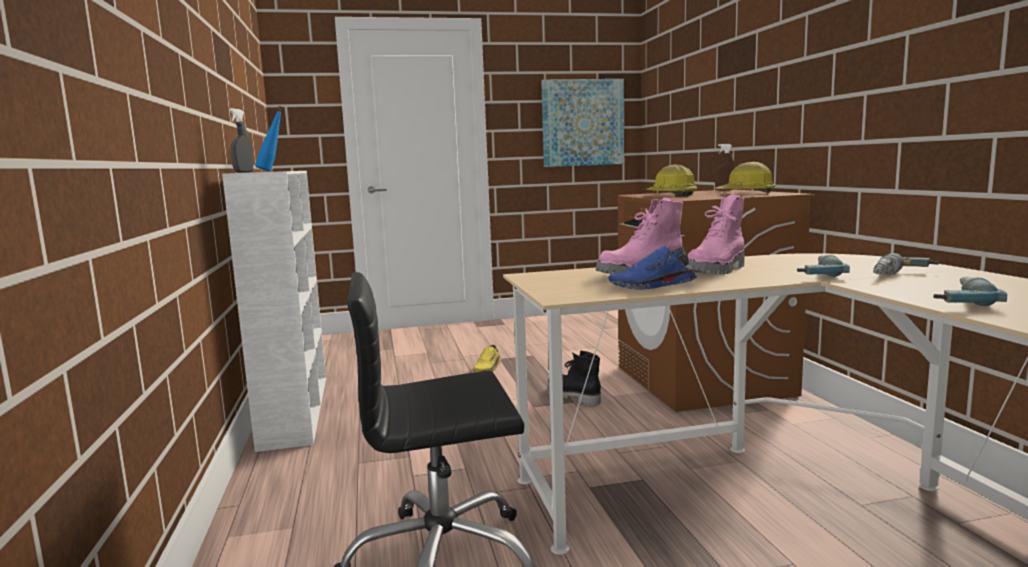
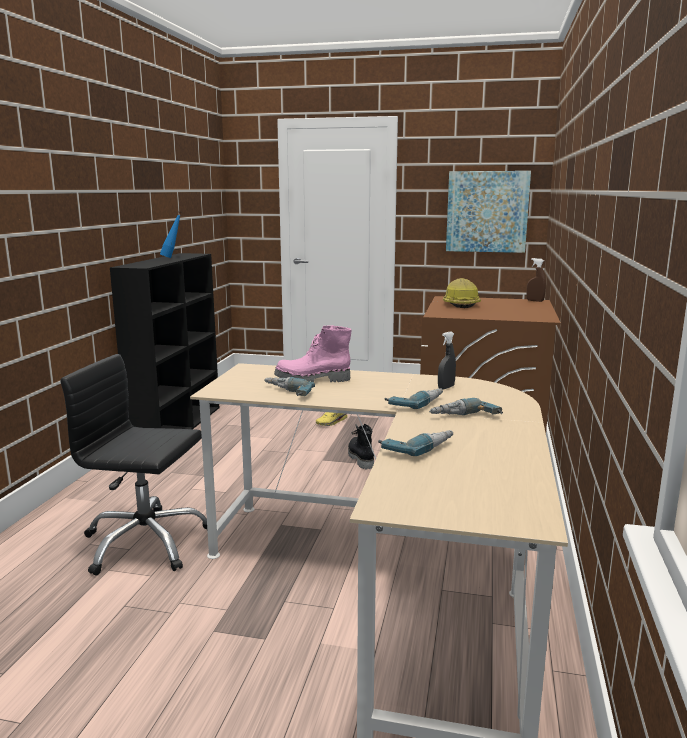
camera: 25 degrees right, 5 degrees up
(243, 172) = (127, 265): grey spray bottle -> grey spray bottle (446, 387)
(295, 409) = (177, 427): white bookcase -> black bookcase
(653, 286) = (284, 393): blue shoe -> power drill
(717, 271) = (364, 387): pink boot -> none
(746, 193) = (516, 312): hard hat -> none

